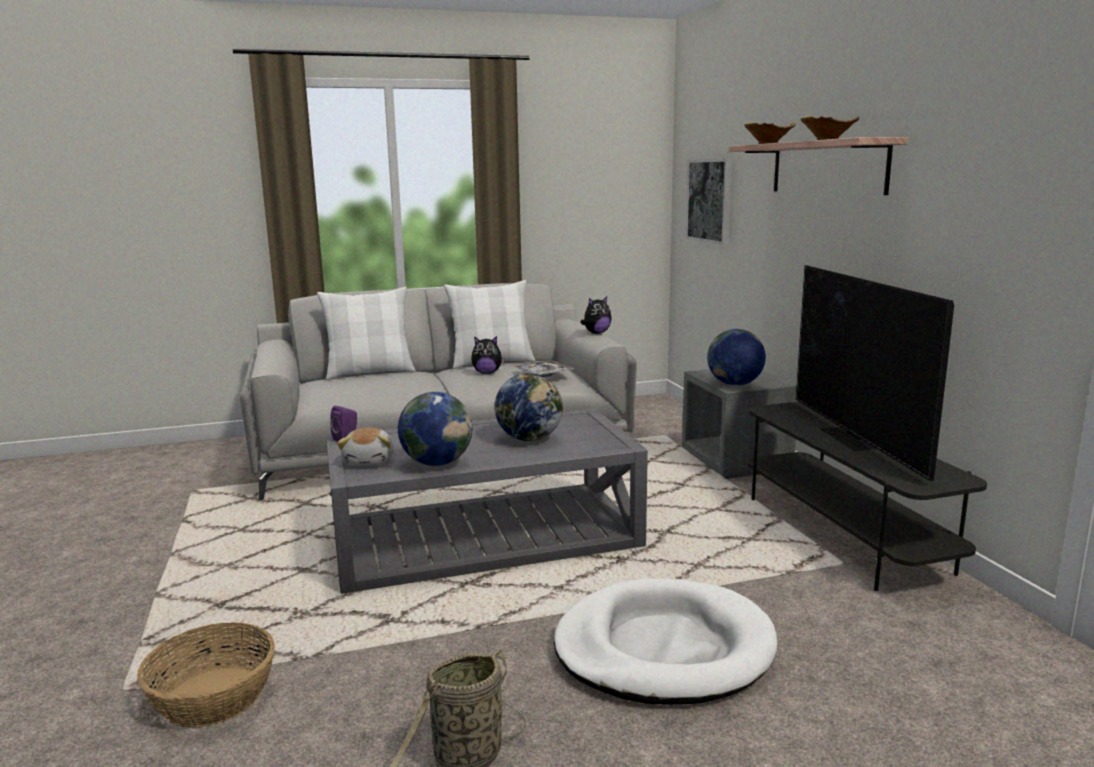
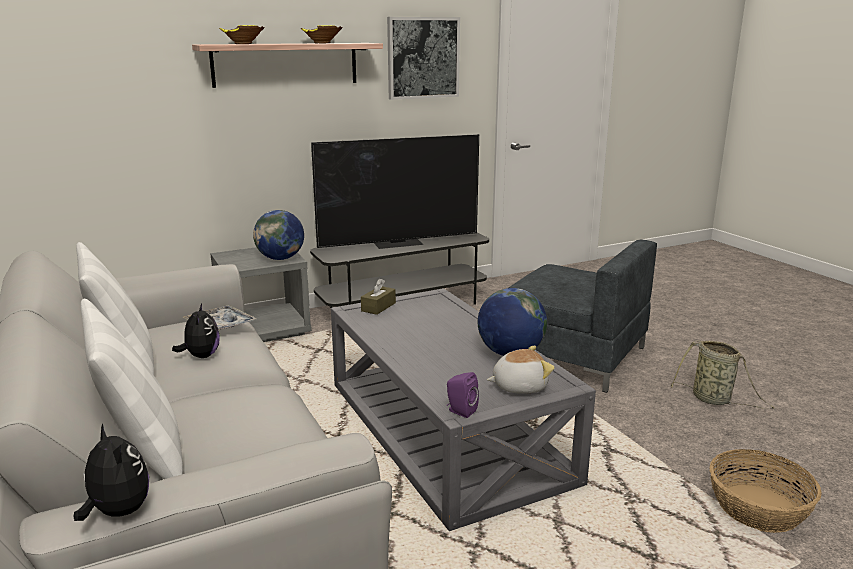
camera: 100 degrees left, 5 degrees up
(529, 439) = (427, 326): globe -> none
(589, 422) = (378, 307): none -> brown tissue box
(596, 333) = (167, 271): plush toy -> plush toy (117, 512)
(663, 648) = (571, 354): white dog bed -> grey armchair
(710, 200) = (75, 105): picture -> picture (423, 58)

